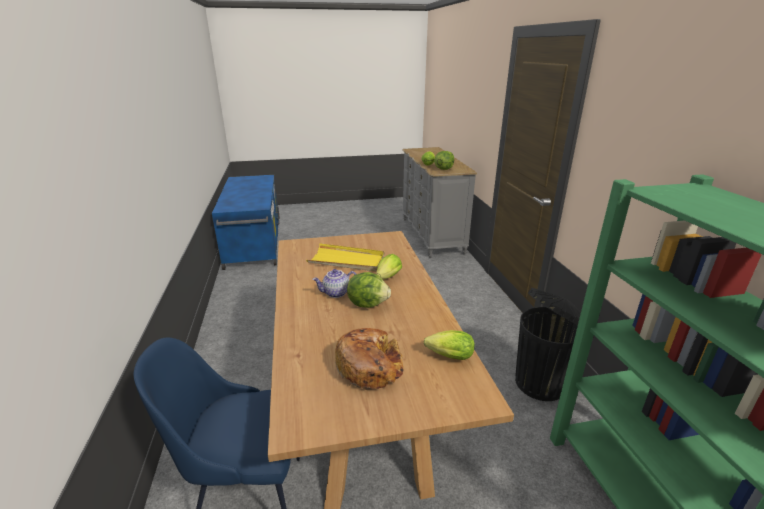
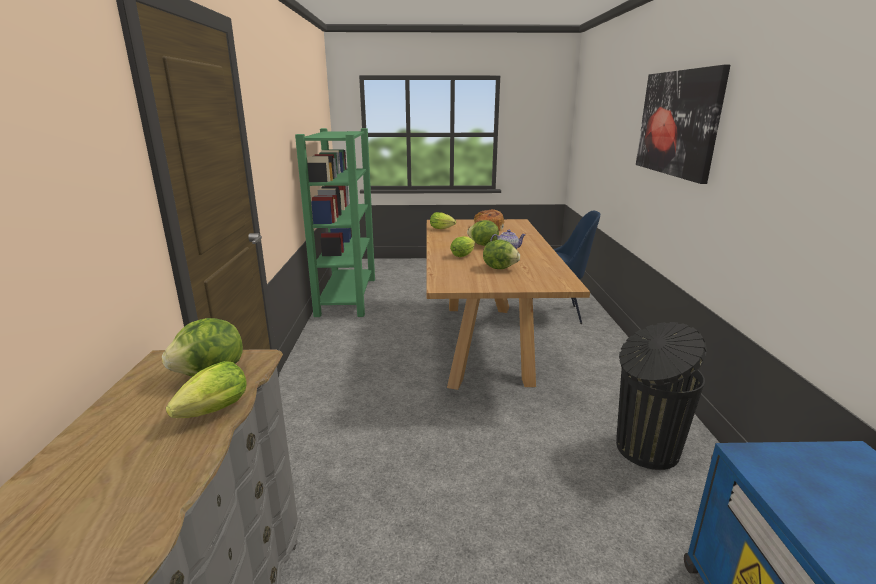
camera: 170 degrees left, 5 degrees down
(99, 144) = (677, 123): none -> picture
(347, 260) = (500, 268): yellow tray -> lettuce
(541, 382) = (333, 338): black trash can -> black trash can (645, 449)

